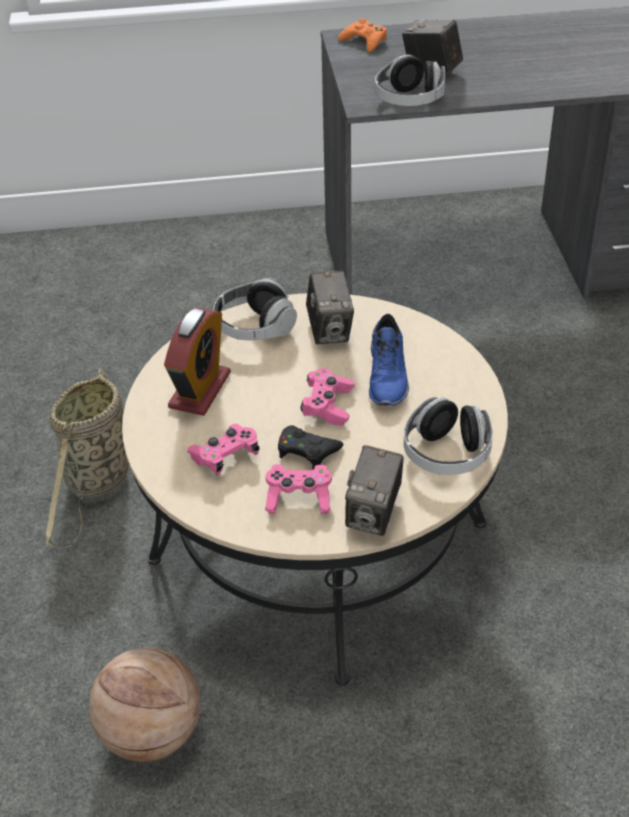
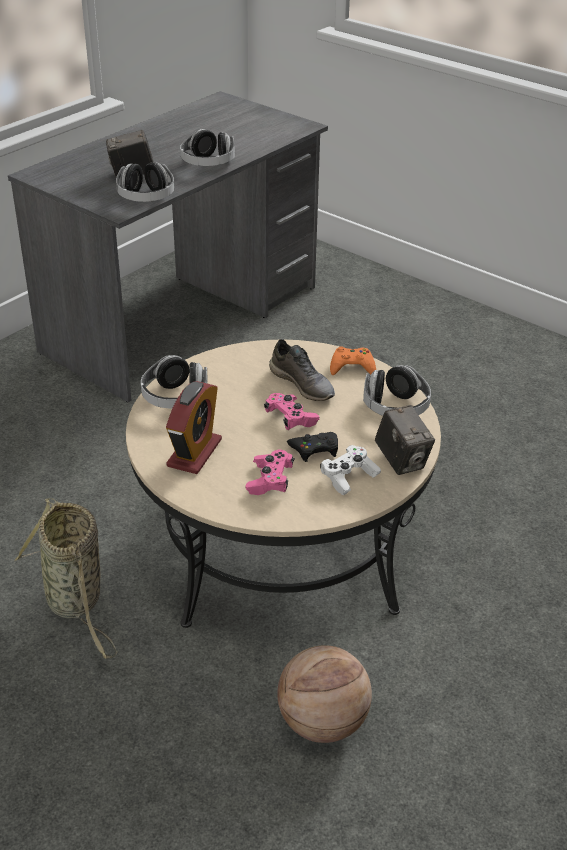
camera: 45 degrees left, 5 degrees down
(200, 390) = (194, 453): alarm clock -> alarm clock turned 45 degrees clockwise
(299, 498) = (348, 477): pink game controller -> white game controller
(330, 330) = (228, 376): camera -> none
(364, 41) = (54, 172): orange game controller -> orange game controller (352, 366)
(388, 376) = (303, 384): blue shoe -> grey shoe
(526, 84) = (208, 164): none -> headphones

